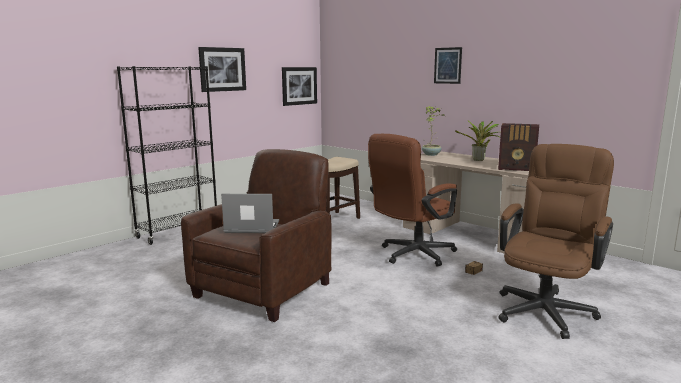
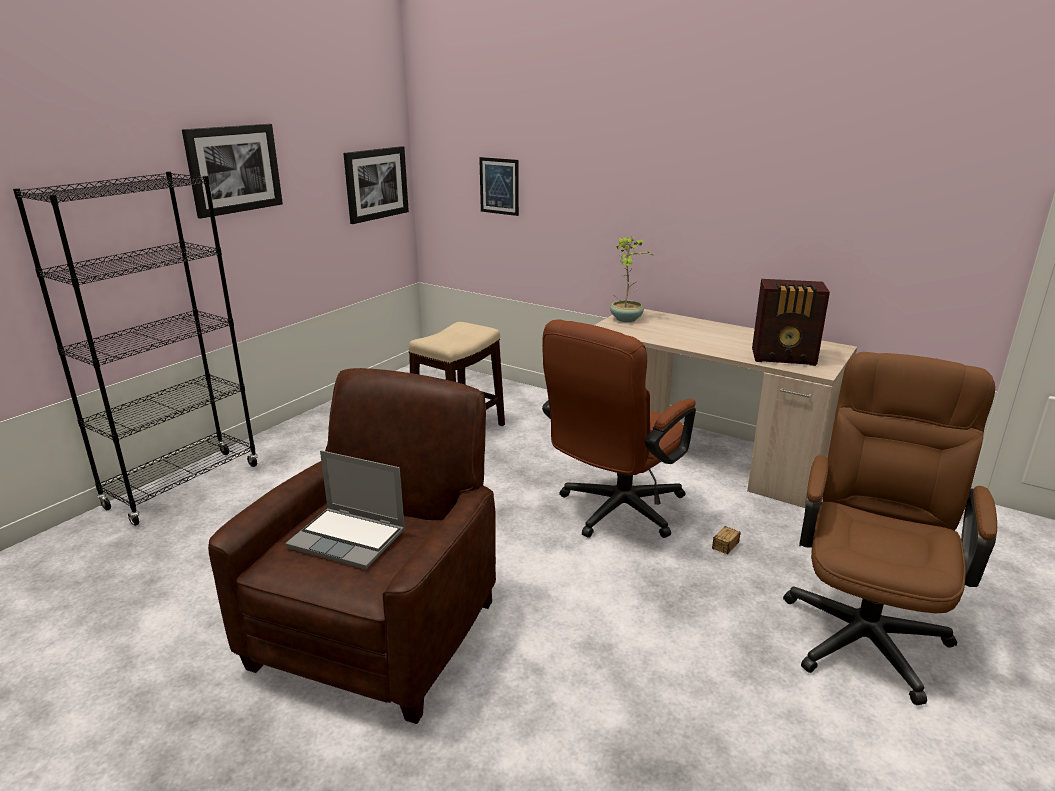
camera: 10 degrees left, 10 degrees up
(251, 228) = (349, 539): laptop -> laptop turned 150 degrees counterclockwise
(447, 65) = (652, 160): picture -> picture (499, 186)
(479, 160) = (711, 333): potted plant -> none

